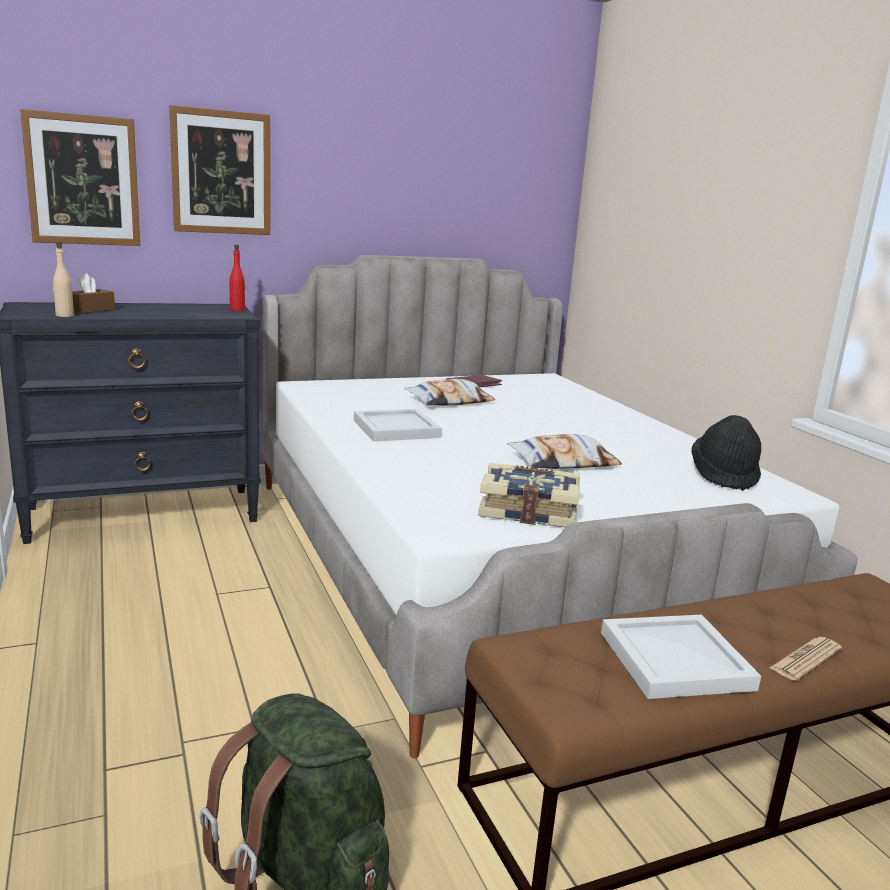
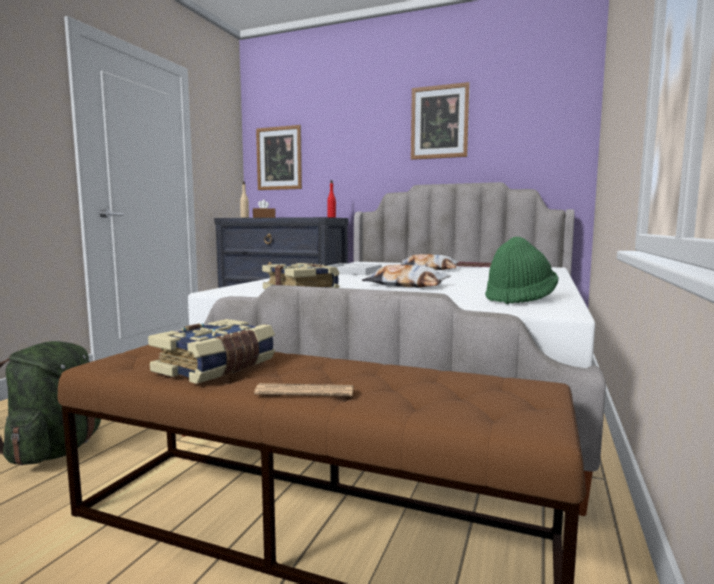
camera: 45 degrees right, 10 degrees down
(221, 173) = (340, 146): picture -> picture (439, 122)
(674, 661) = (217, 367): white tray -> book
(724, 476) = (519, 299): black hat -> green hat

